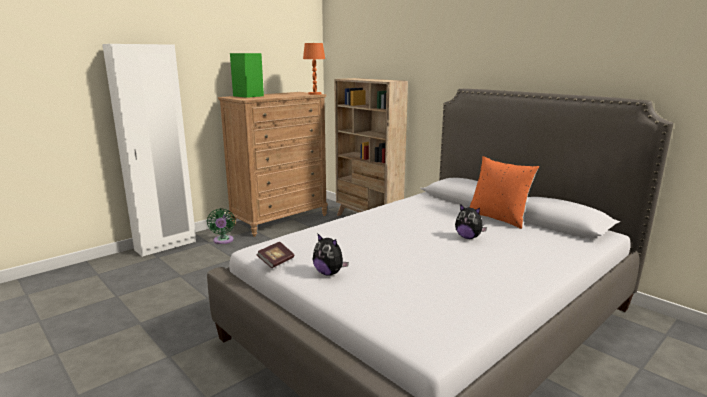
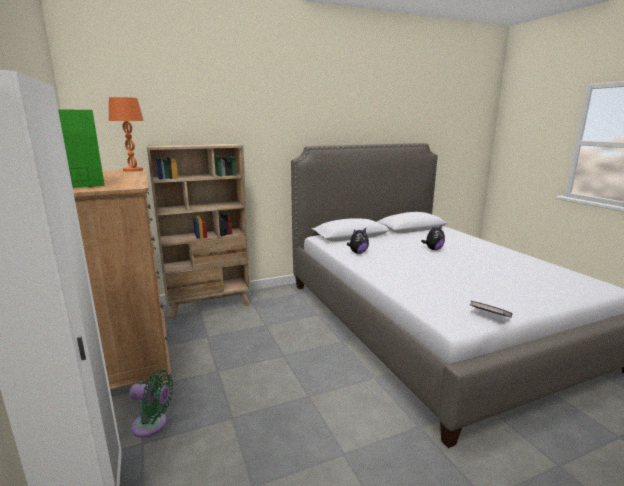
camera: 70 degrees left, 0 degrees up
(329, 273) = (509, 298): plush toy -> plush toy (358, 252)
(498, 218) = (397, 236): orange pillow -> none

